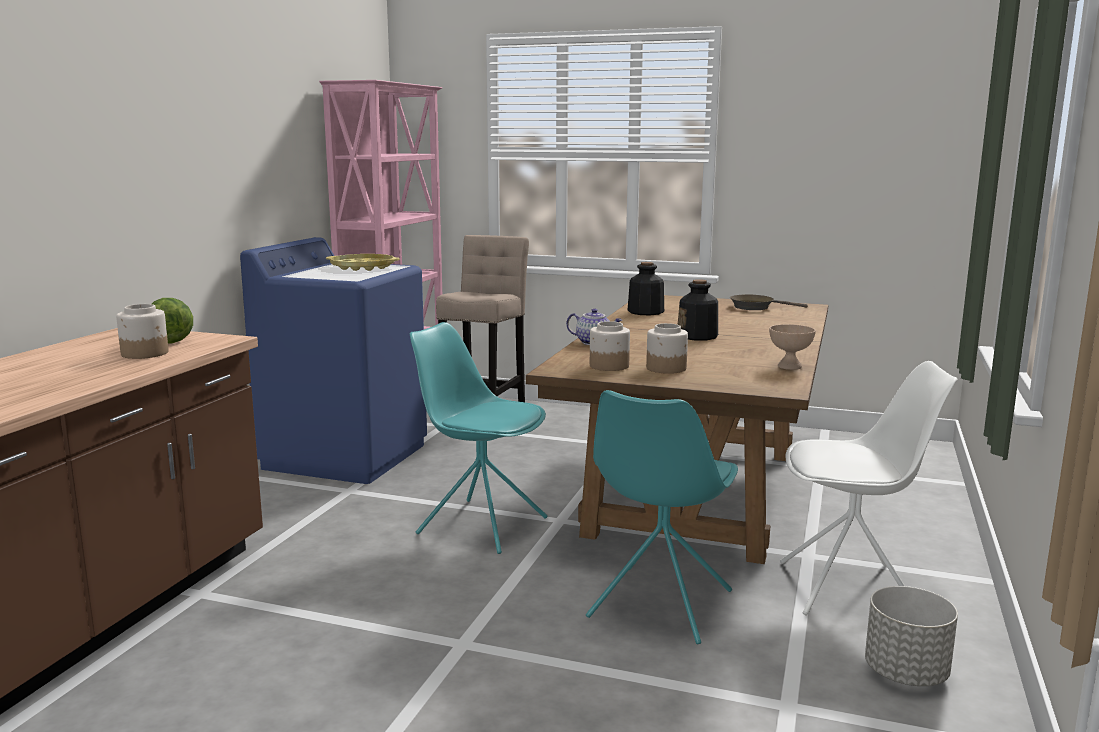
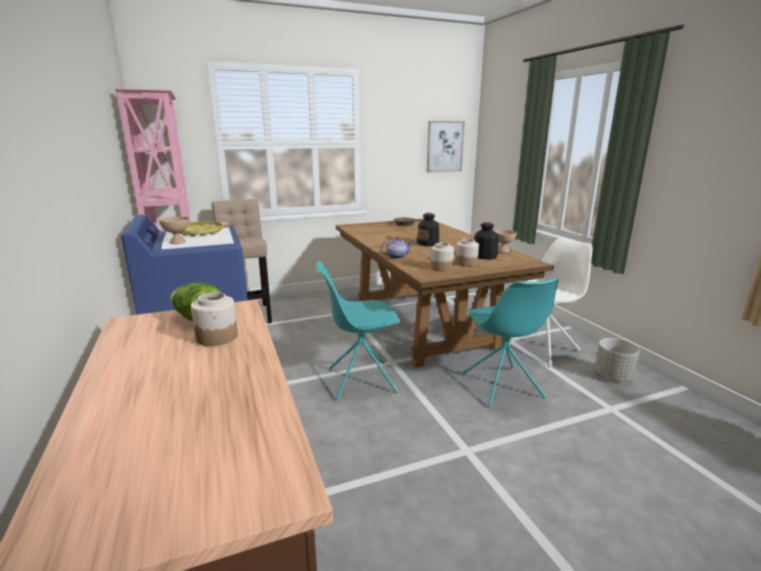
camera: 40 degrees left, 5 degrees up
(312, 273) = (177, 242): none -> beige bowl
(645, 312) = (369, 235): bottle -> bottle (484, 256)
(901, 165) = (444, 146): none -> picture

